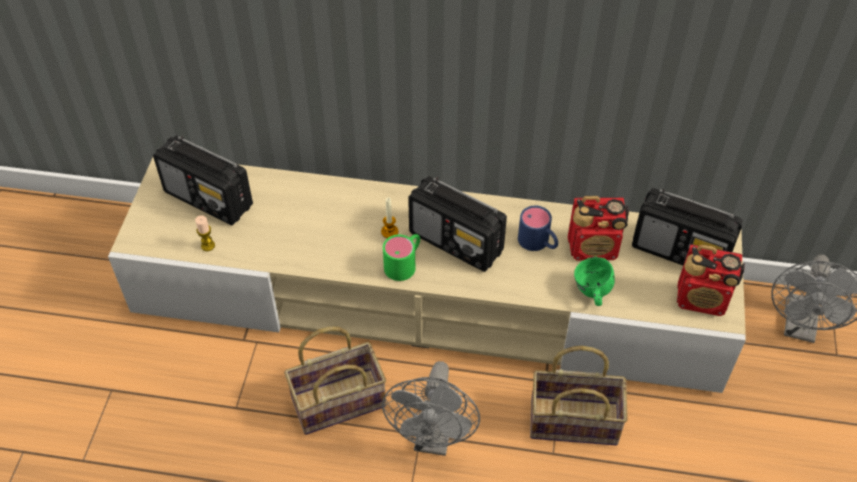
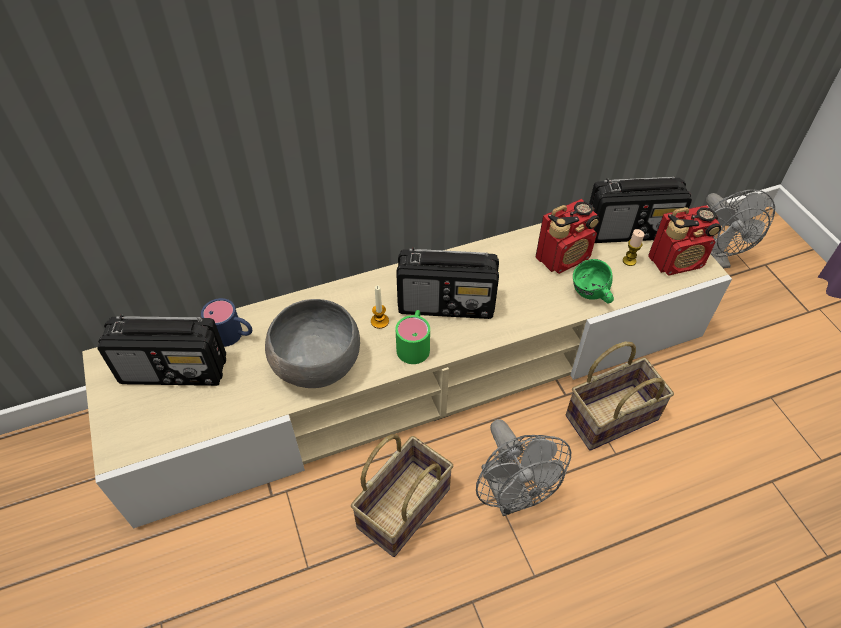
camera: 30 degrees left, 0 degrees up
(208, 246) = (205, 417): candle -> candle (629, 261)
(316, 243) = (316, 364): none -> grey bowl
(538, 243) = (516, 273): blue mug -> blue mug (233, 335)

